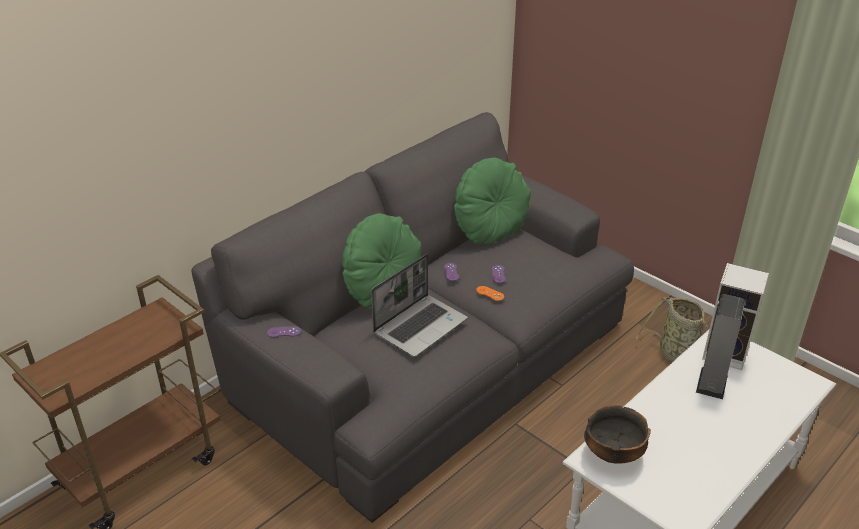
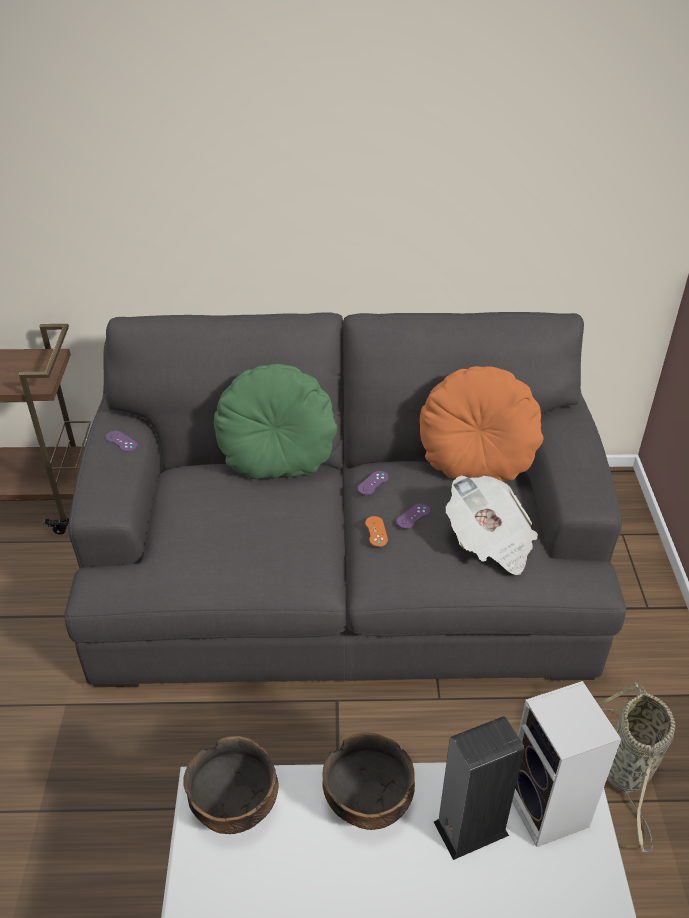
camera: 45 degrees right, 5 degrees up
(420, 326) = (258, 518): laptop -> none
(490, 233) = (475, 467): green pillow -> orange pillow
(548, 264) = (490, 542): none -> newspaper
(662, 406) = (368, 801): none -> bowl

